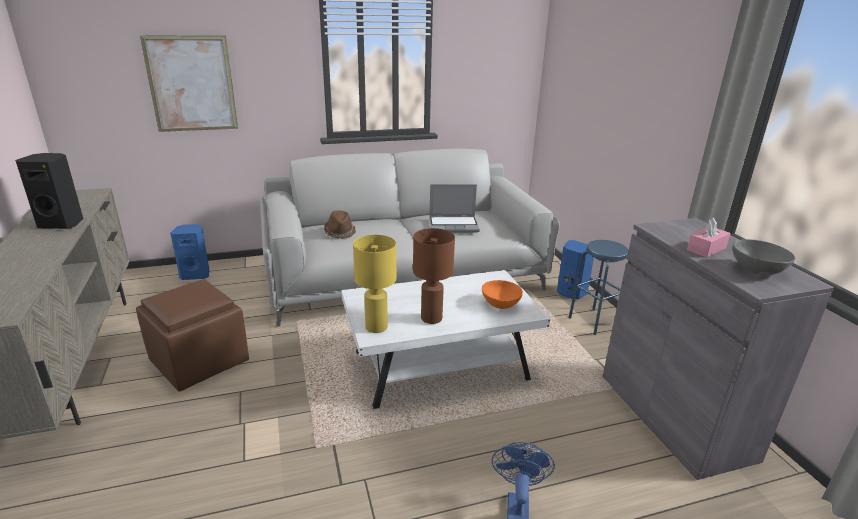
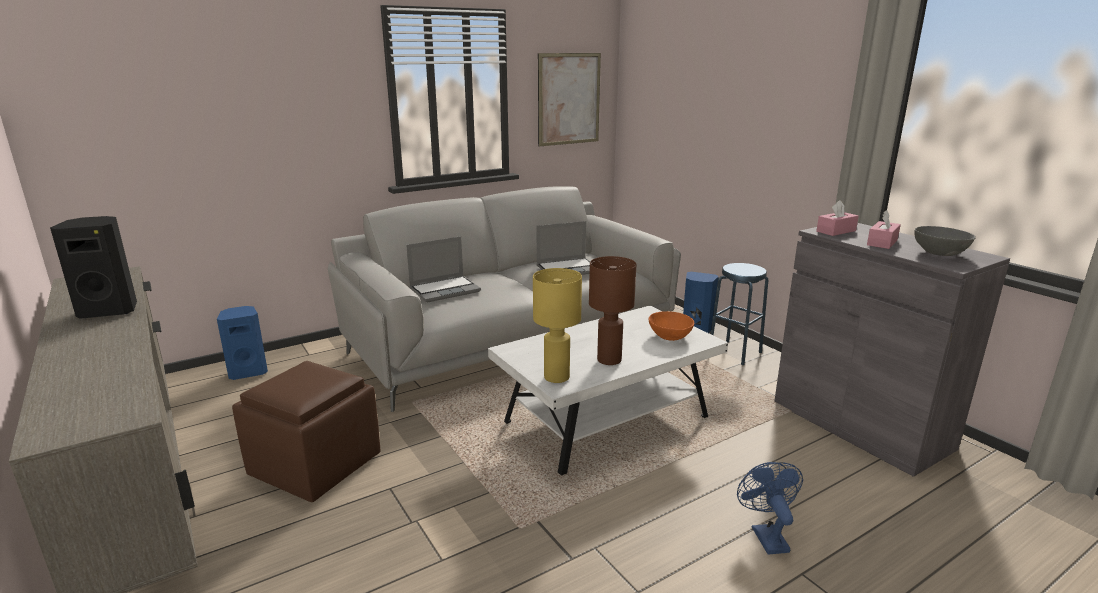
camera: 15 degrees left, 5 degrees down
(191, 84) = (232, 129): picture -> picture (569, 99)
(340, 232) = (445, 290): brown hat -> laptop
(671, 229) = (836, 231): none -> pink tissue box

